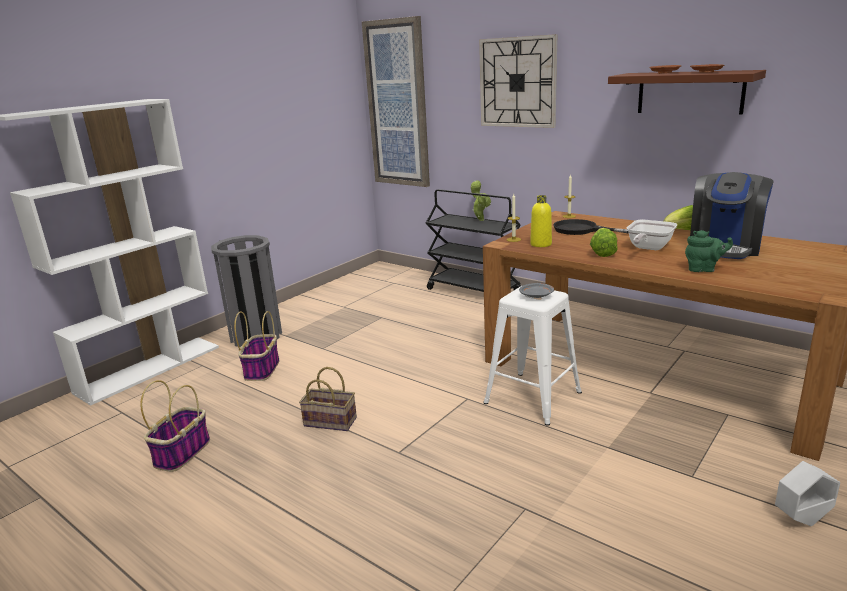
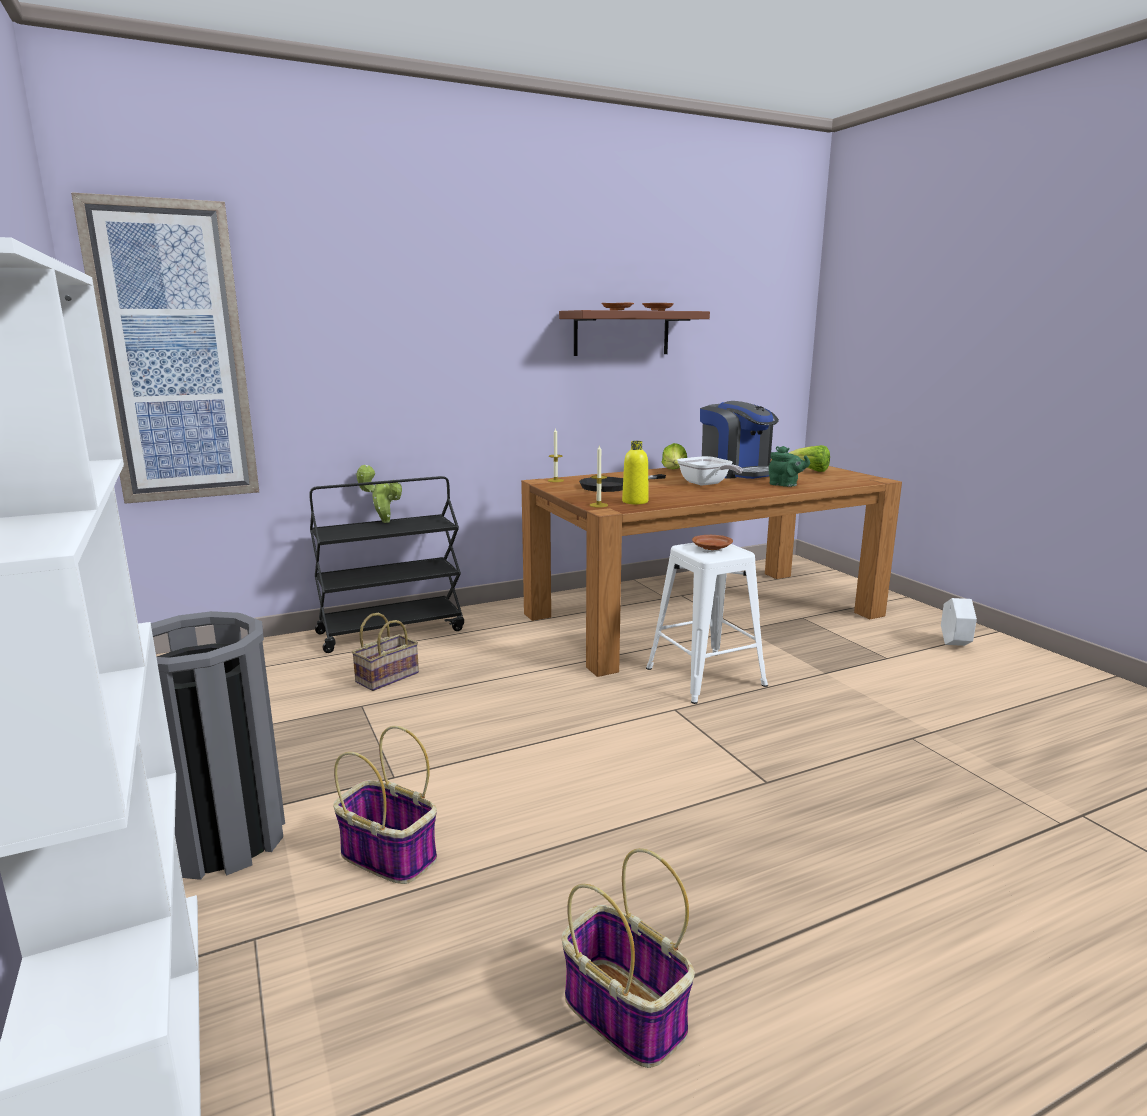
camera: 65 degrees left, 5 degrees down
(332, 421) = (647, 816): basket -> basket (388, 676)
(517, 82) = (417, 319): wall clock -> none
(536, 295) = (712, 548): grey plate -> brown plate
(602, 253) = (698, 494): lettuce -> lettuce (810, 471)
(703, 269) = (785, 485): green teapot -> green teapot turned 90 degrees clockwise

